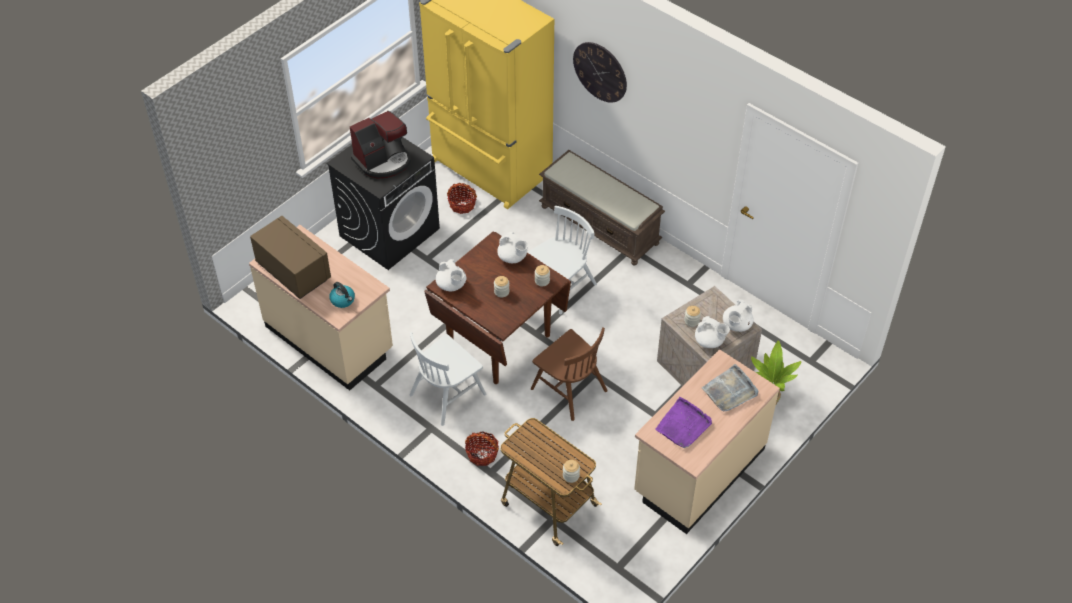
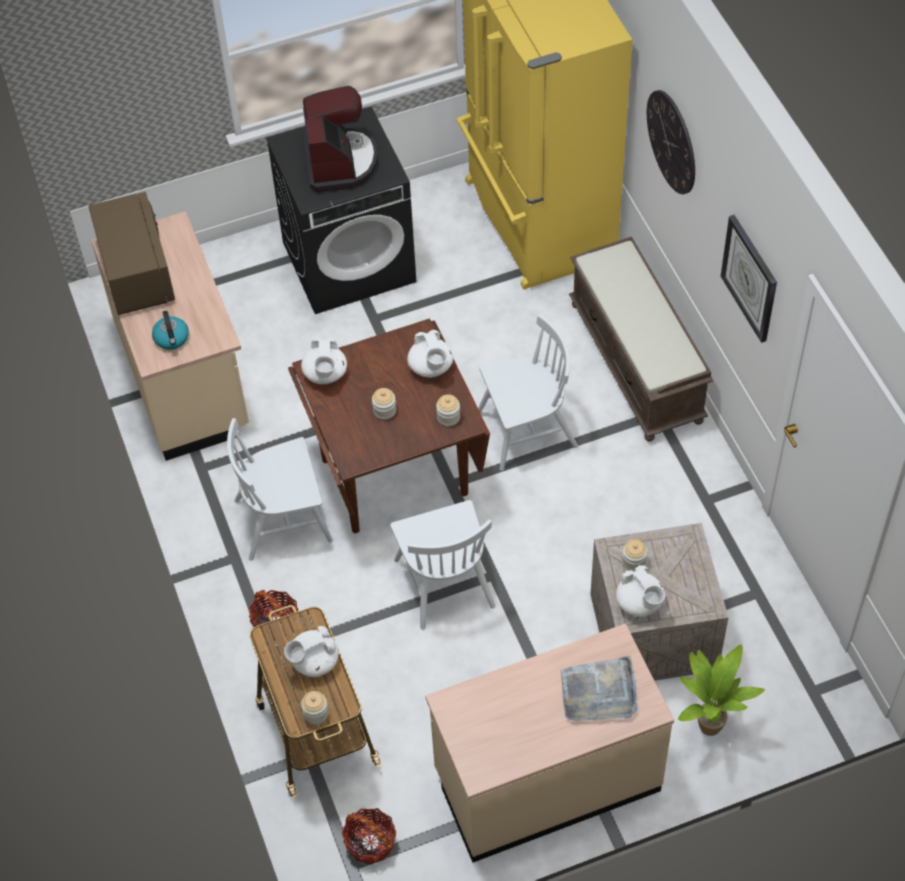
camera: 30 degrees right, 5 degrees up
(383, 161) = (340, 162): coffee machine -> coffee machine turned 90 degrees counterclockwise
(462, 205) = (467, 260): basket -> basket (370, 842)
(568, 389) = (444, 582): brown chair -> white chair
(683, 425) = (500, 713): purple tray -> none
(690, 129) = (750, 278): none -> wall clock
(736, 325) = (694, 596): white teapot -> white teapot (314, 661)

